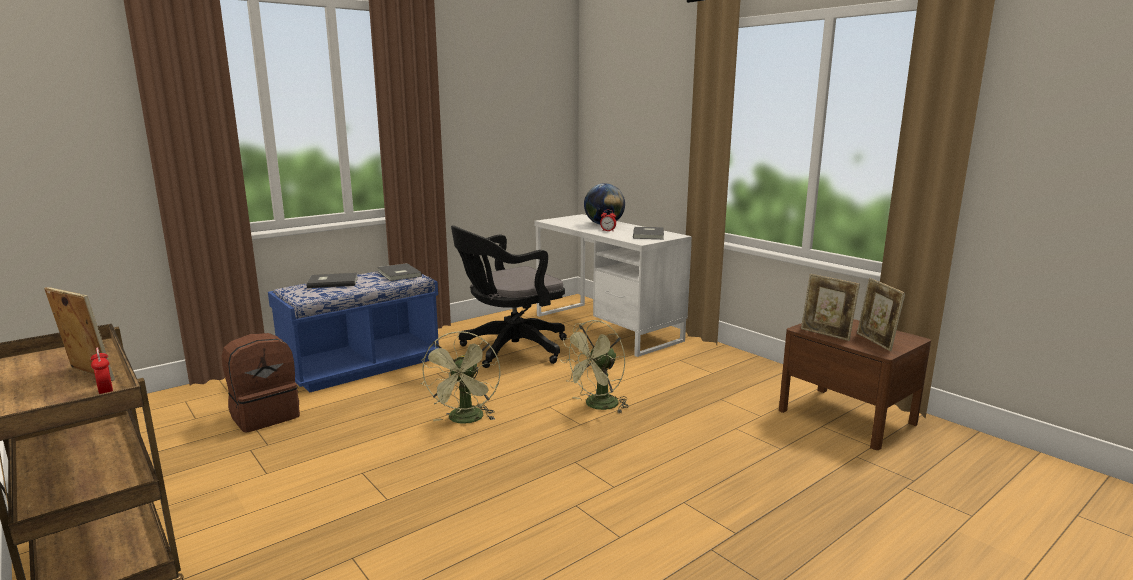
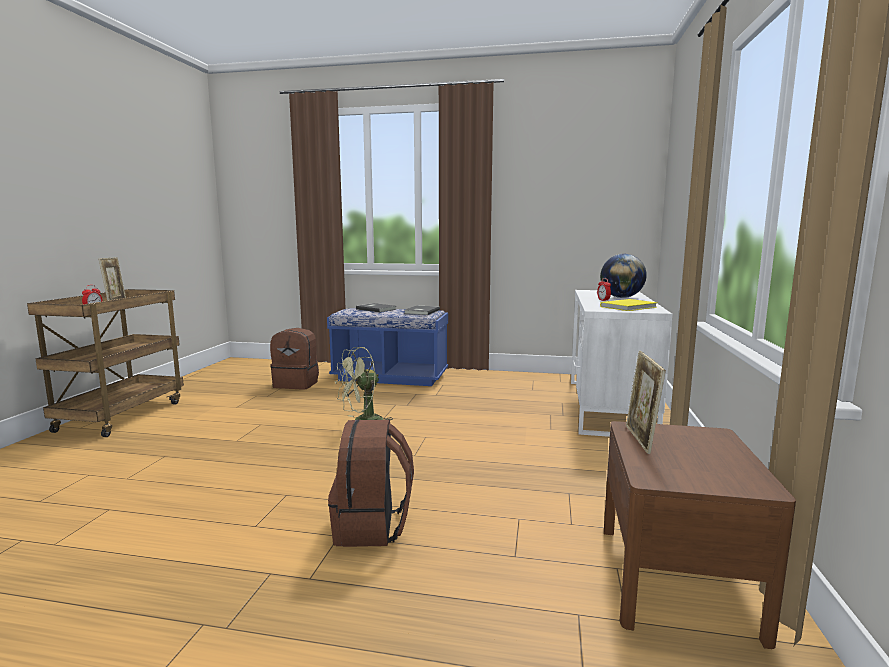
camera: 50 degrees right, 5 degrees down
(509, 350) = (492, 396): black office chair -> none
(597, 406) = (455, 451): green fan -> none
(649, 234) = (630, 307): grey book -> yellow book
(686, 483) = (372, 527): none -> brown backpack
(875, 342) = (682, 468): picture frame -> none

